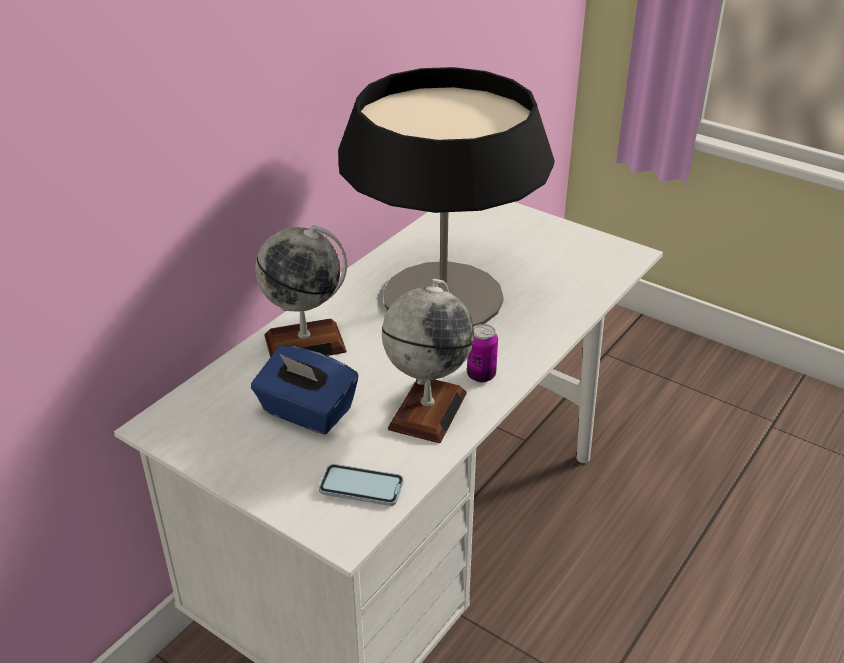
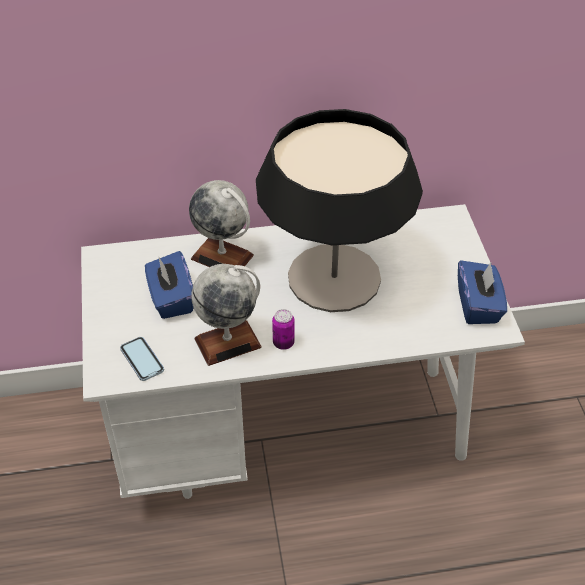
camera: 45 degrees right, 10 degrees up
(591, 248) = (478, 306): none -> blue tissue box

